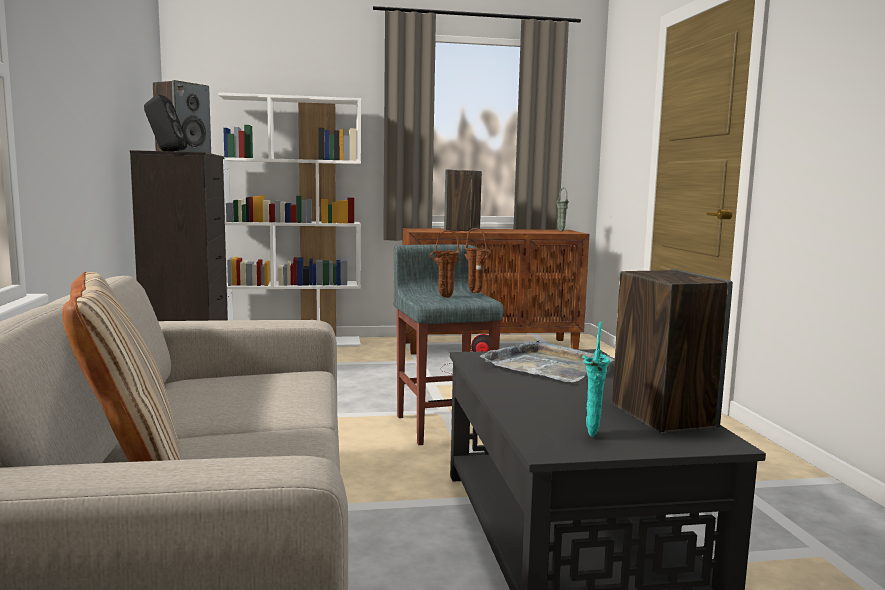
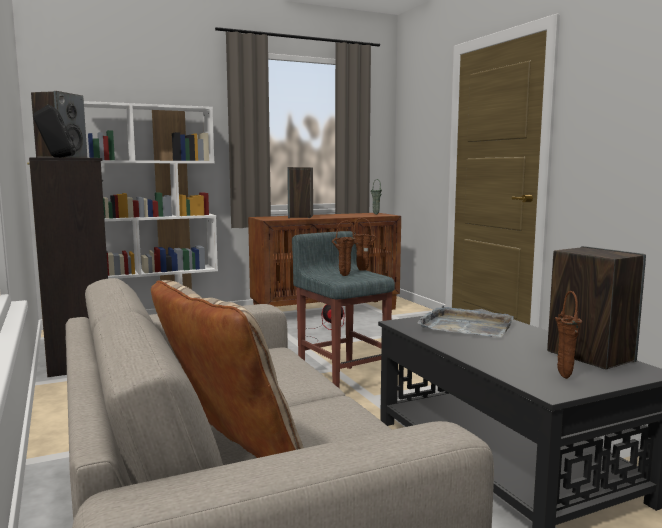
camera: 15 degrees left, 0 degrees up
(591, 434) = (563, 376): turquoise vase -> brown vase

